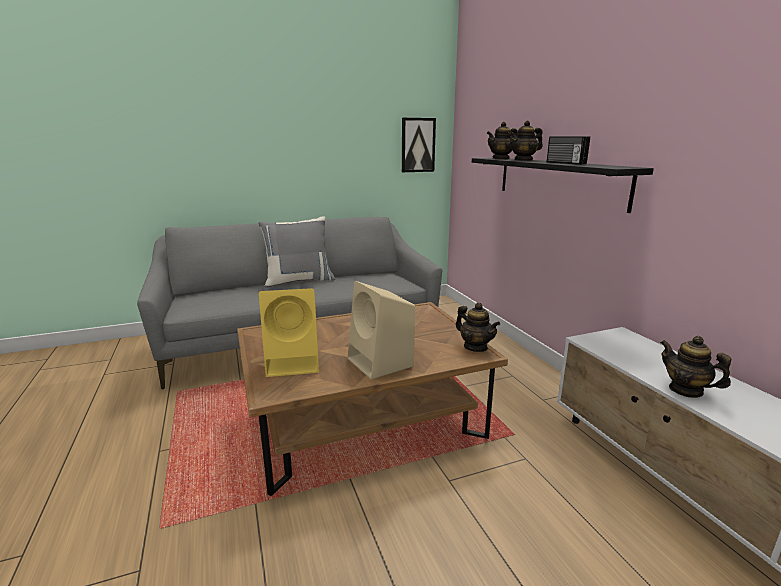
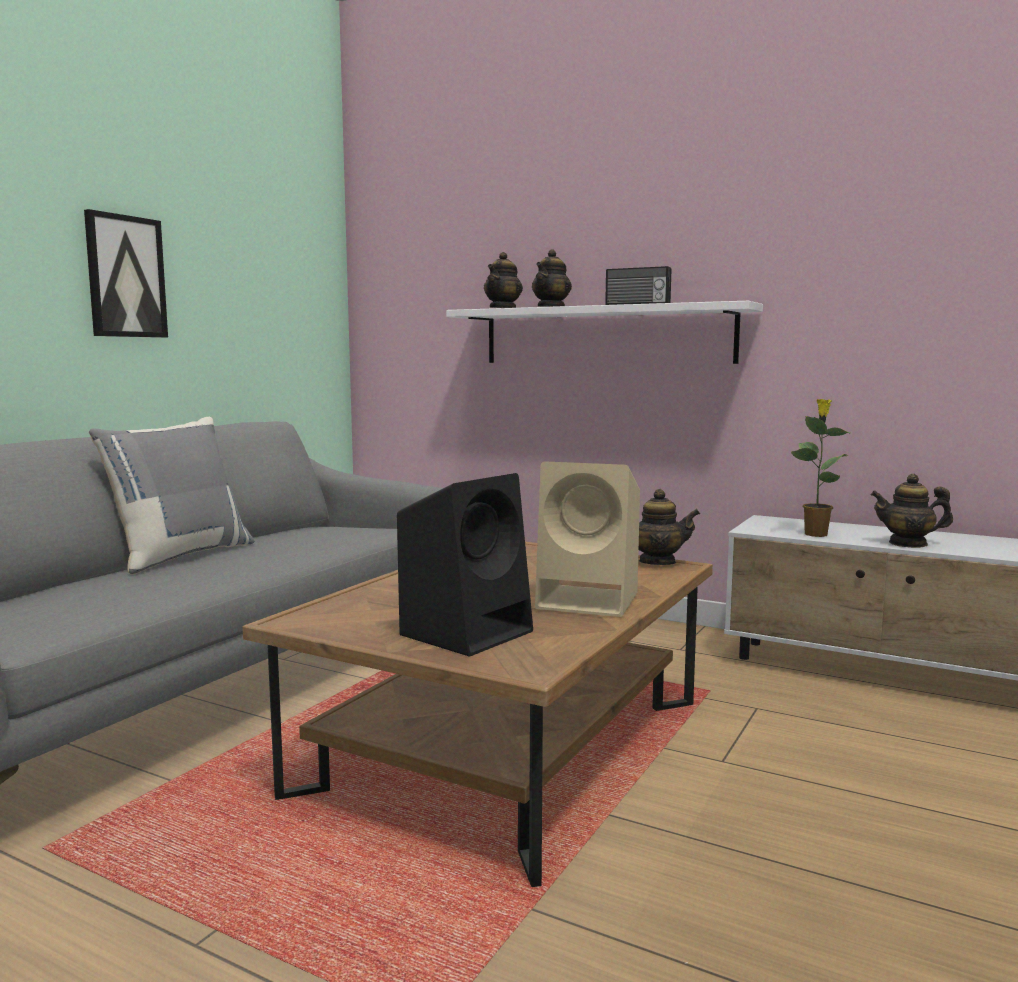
camera: 40 degrees left, 10 degrees down
(295, 362) = (468, 632): yellow speaker -> black speaker
(417, 145) = (302, 295): picture -> picture (125, 277)
(557, 181) = (605, 335): black shelf -> white shelf
(627, 357) = (816, 534): none -> potted plant

